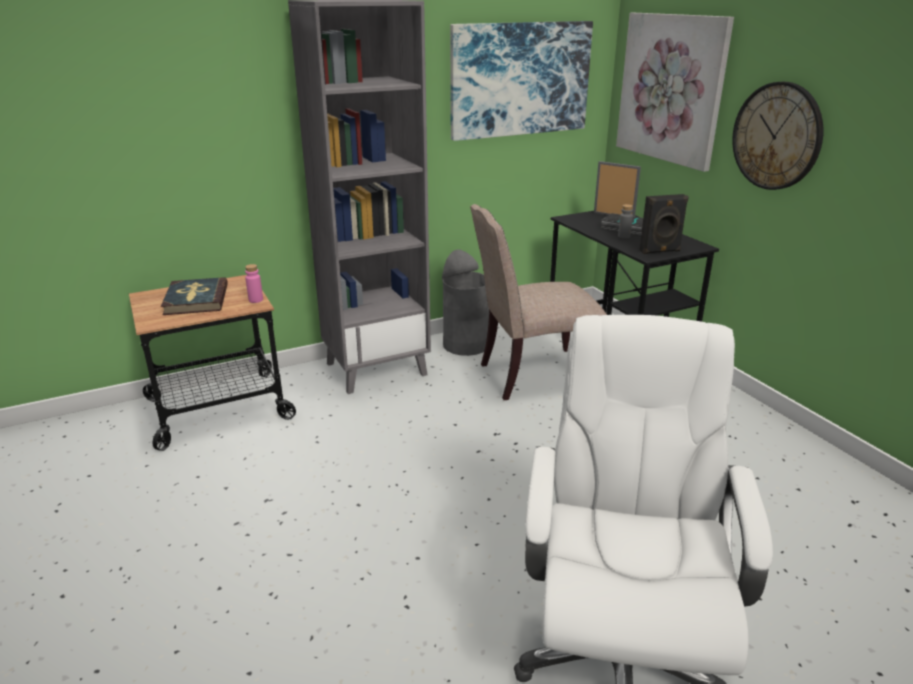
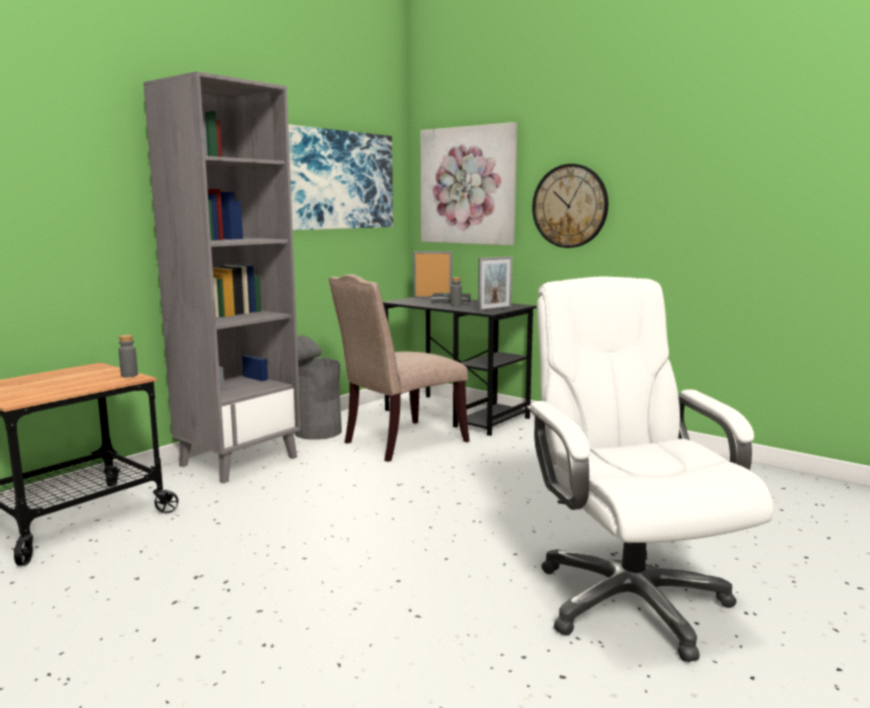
camera: 25 degrees left, 15 degrees down
(196, 299) = (53, 382): book -> none
(256, 300) = (129, 375): pink bottle -> grey bottle
(660, 251) = (494, 309): black speaker -> picture frame

